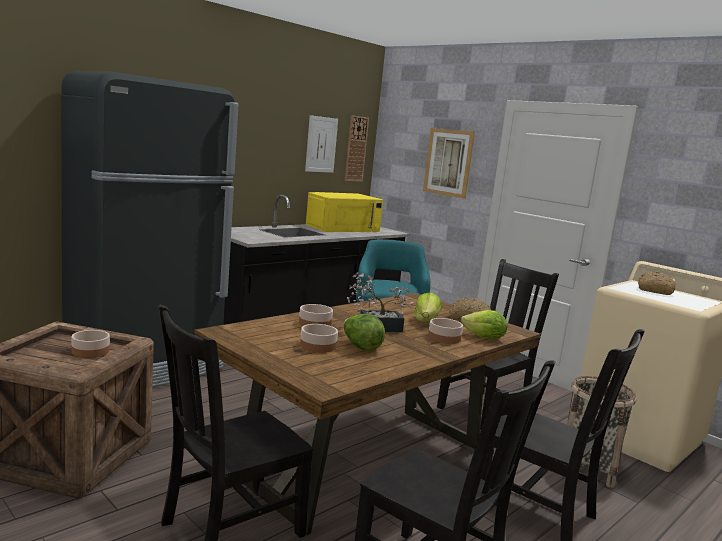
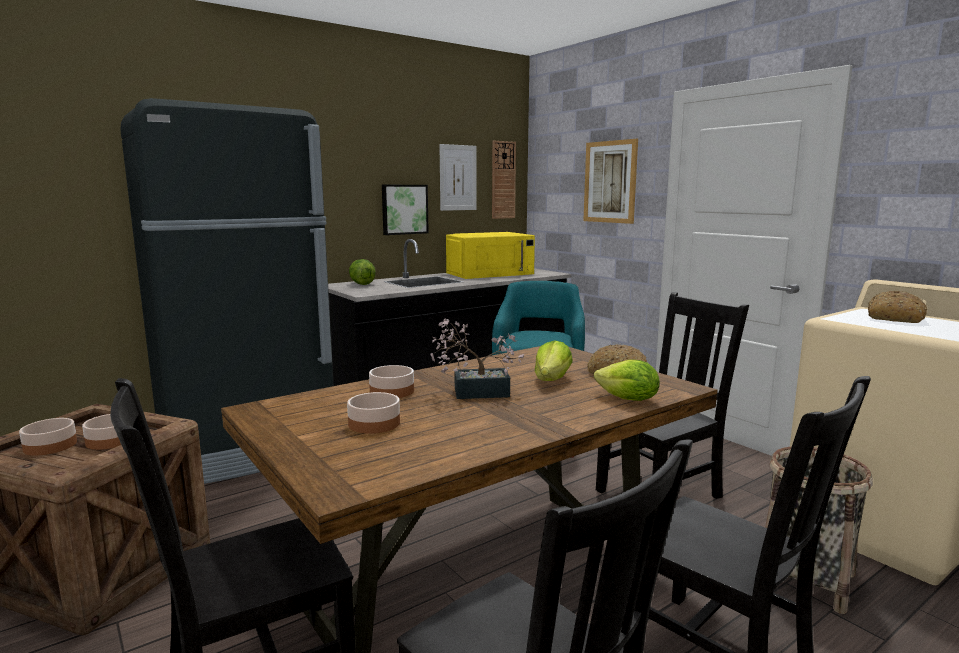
camera: 10 degrees right, 0 degrees up
(277, 168) = (404, 209): none -> picture
(360, 347) = (435, 422): lettuce -> lettuce (361, 284)
(443, 338) = (566, 402): bowl -> bowl (50, 446)

